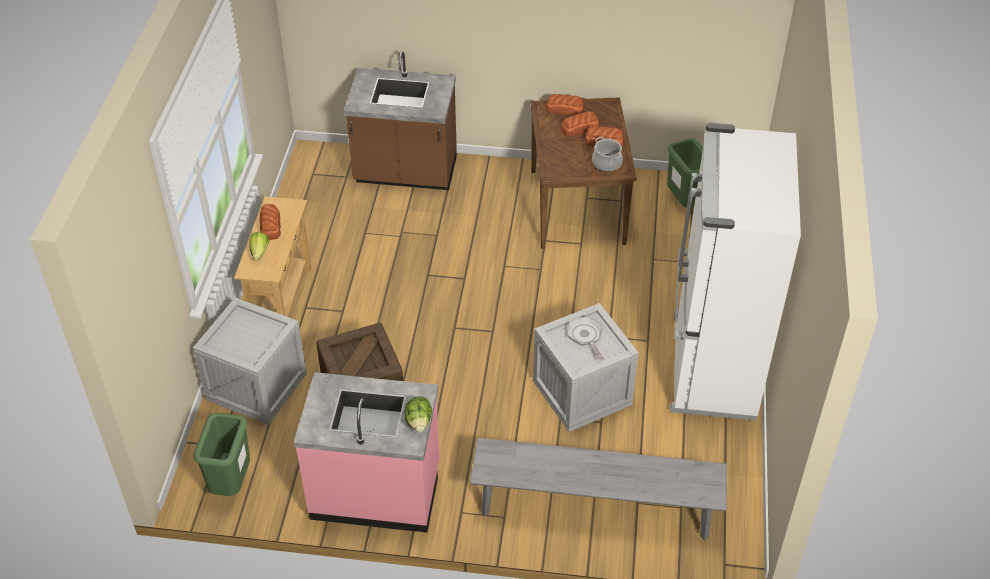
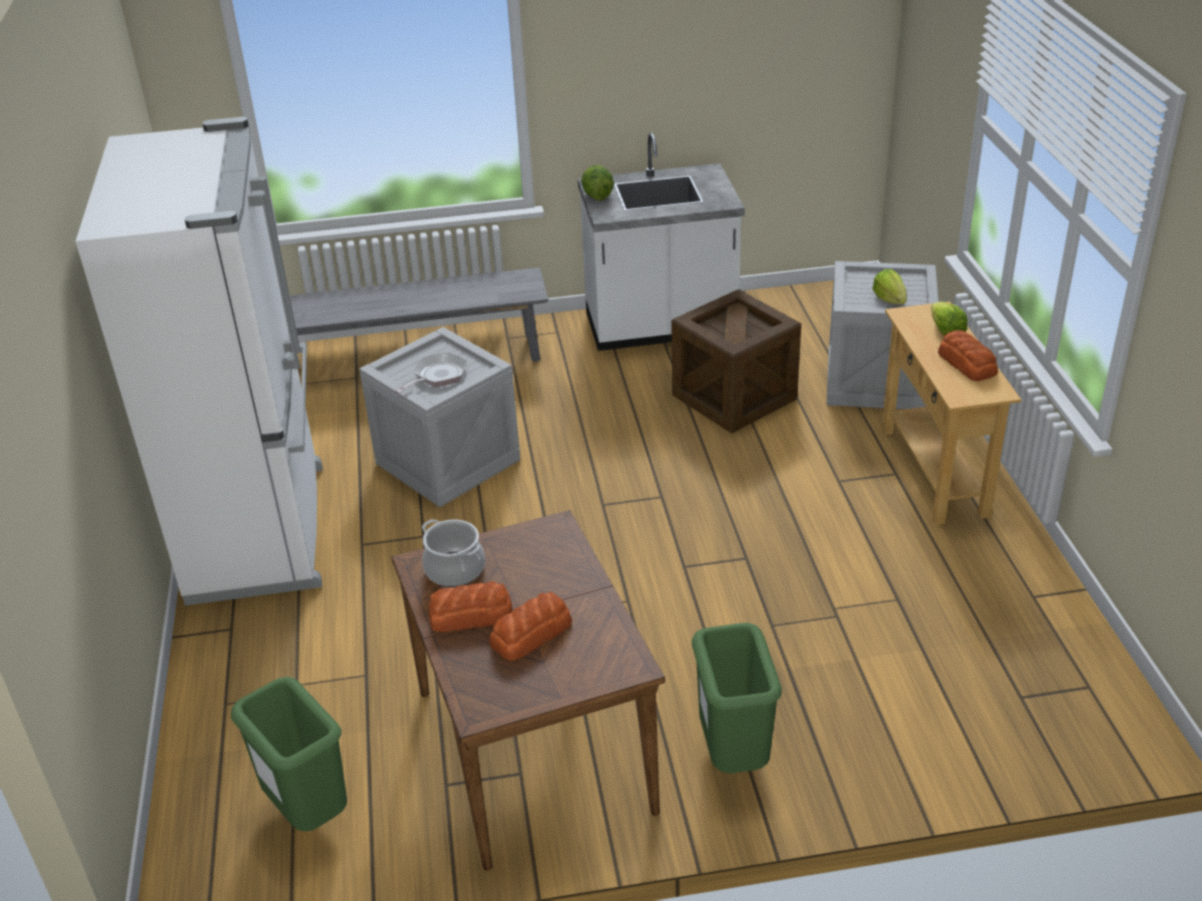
camera: 165 degrees right, 10 degrees down
(231, 483) = (823, 303): green trash can -> green trash can (734, 757)
(250, 326) = (890, 300): none -> lettuce
(376, 491) = (661, 328): pink counter -> white counter
(405, 173) = (913, 735): brown counter -> none
(564, 108) = (579, 673): bread -> none
(585, 336) = (437, 376): frying pan -> frying pan turned 105 degrees counterclockwise

